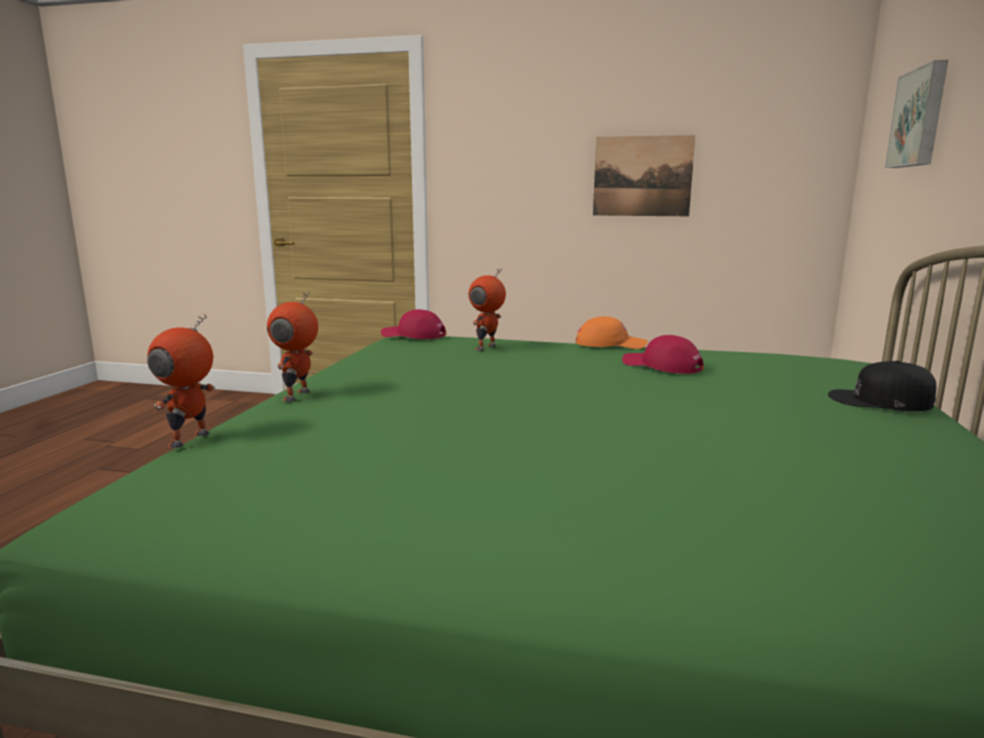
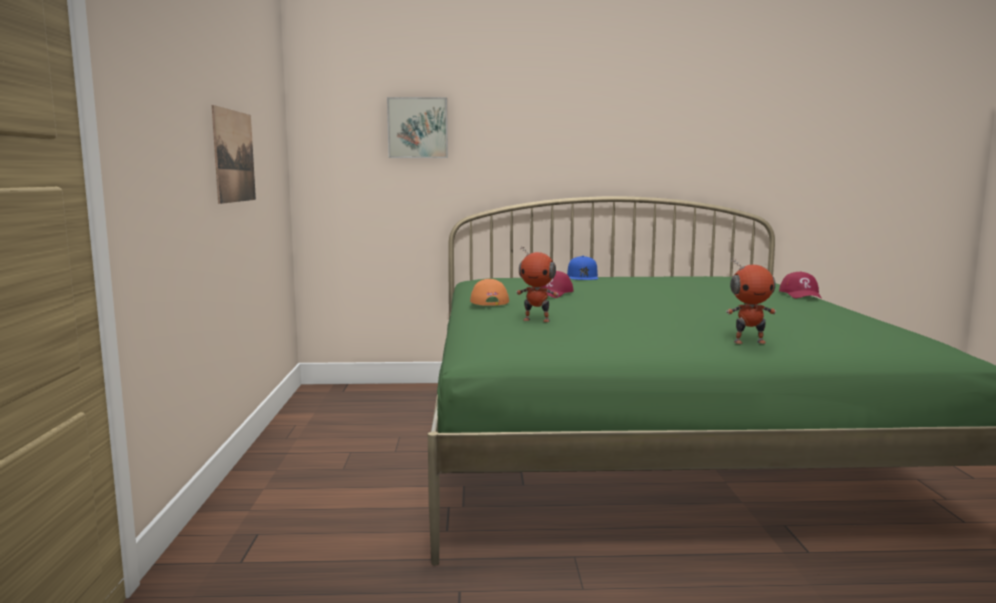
camera: 105 degrees left, 5 degrees down
(191, 440) = (862, 349): toy robot -> none
(413, 335) = (501, 341): red cap -> red cap (801, 294)
(879, 400) = (583, 276): black cap -> blue cap

